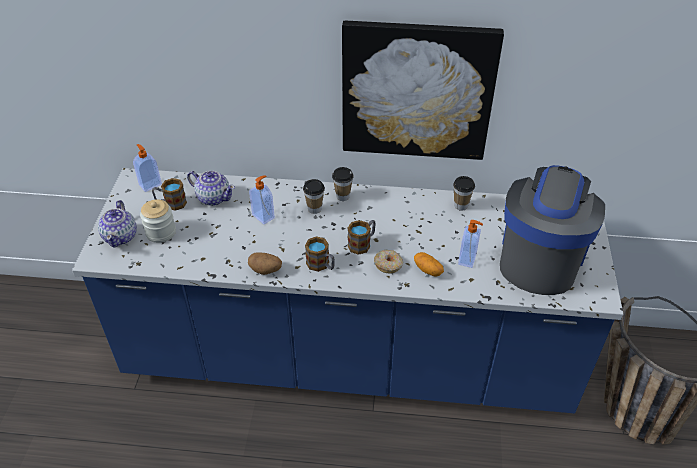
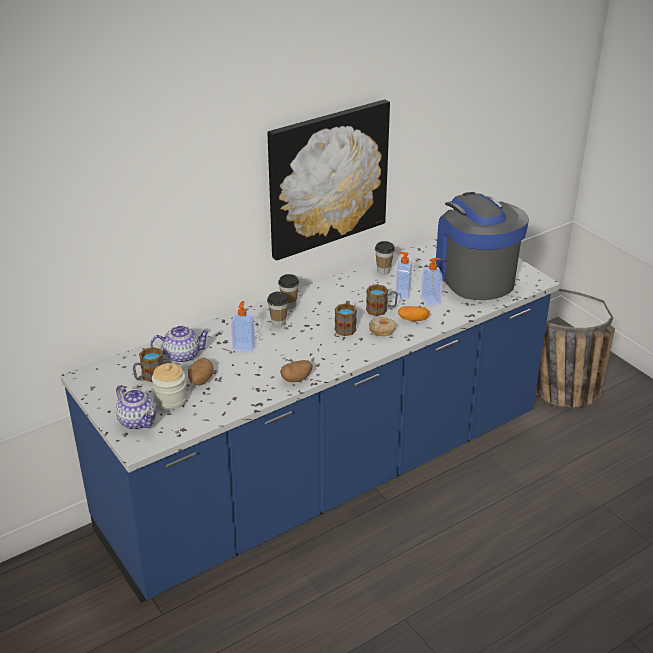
camera: 40 degrees left, 10 degrees down
(150, 184) = (108, 374): soap dispenser -> soap dispenser (402, 294)
(199, 228) = (200, 380): none -> potato
(321, 265) = (334, 354): mug -> mug (381, 310)

